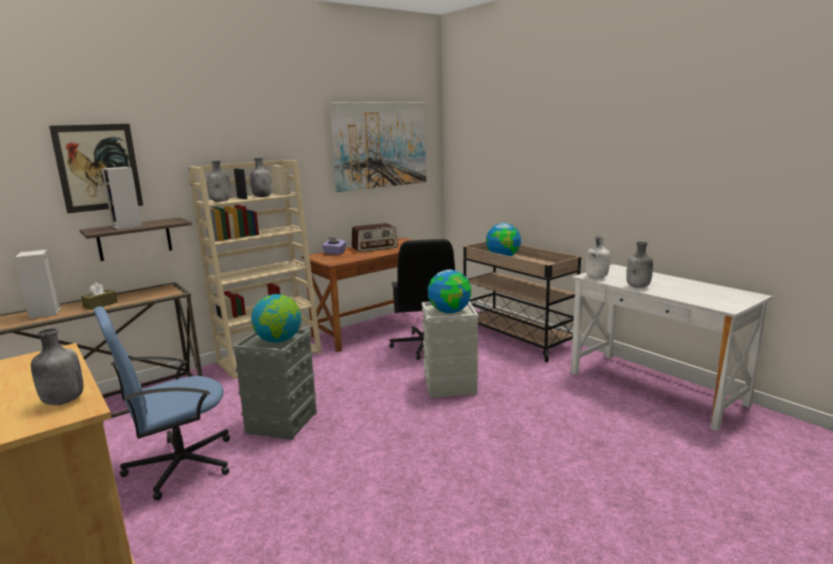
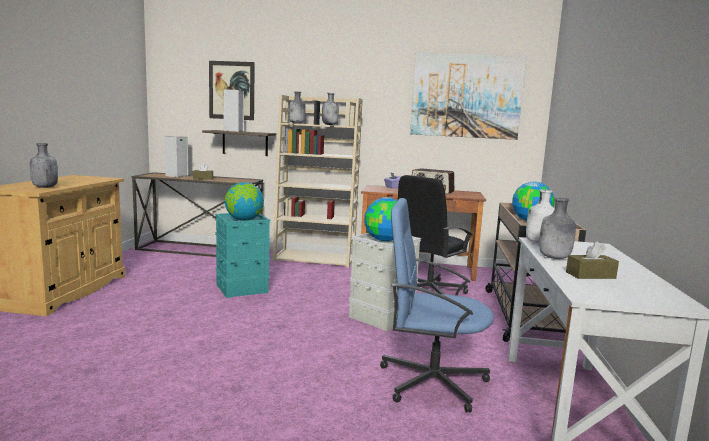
camera: 45 degrees right, 5 degrees down
(179, 465) = (163, 283): blue office chair -> blue office chair (430, 381)
(281, 422) = (242, 288): grey storage box -> turquoise storage box
(684, 292) = (590, 275): none -> brown tissue box

